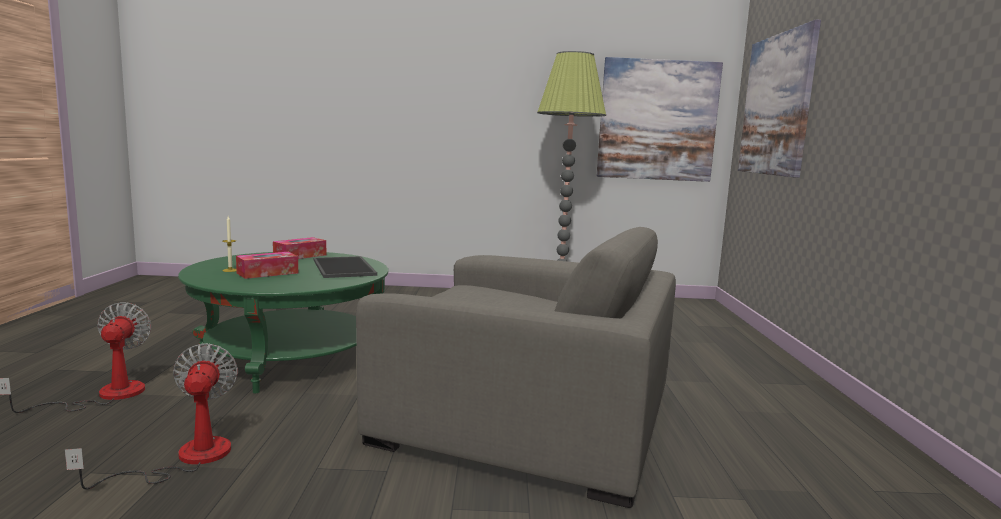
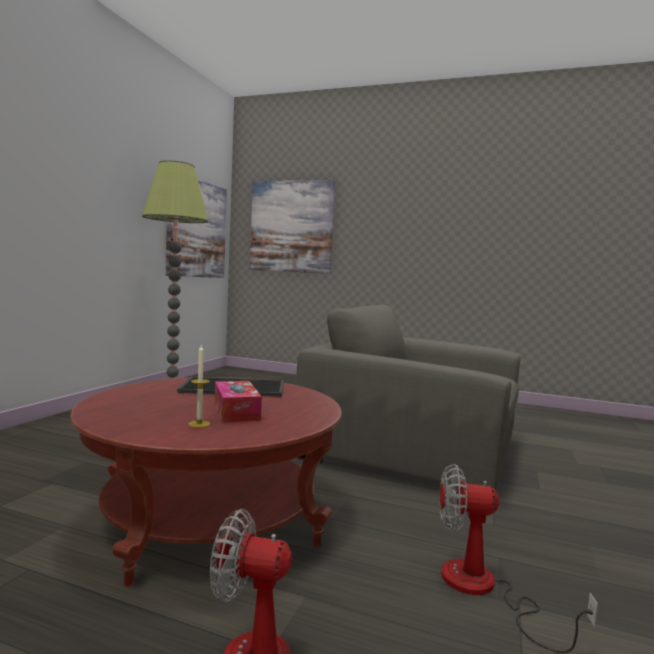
camera: 70 degrees left, 5 degrees down
(291, 357) = (211, 518): green coffee table -> red coffee table
(300, 256) = (137, 394): tissue box -> none
(525, 417) = (413, 449): grey armchair -> grey armchair turned 105 degrees counterclockwise

